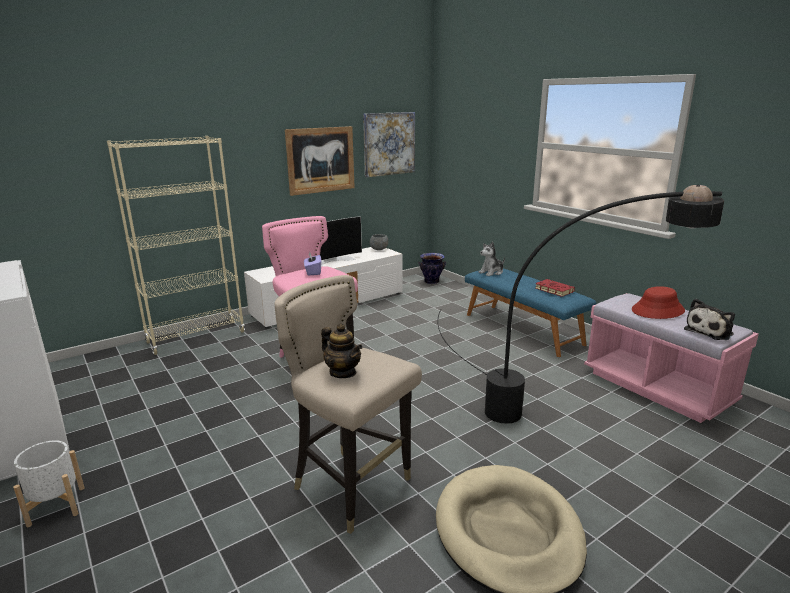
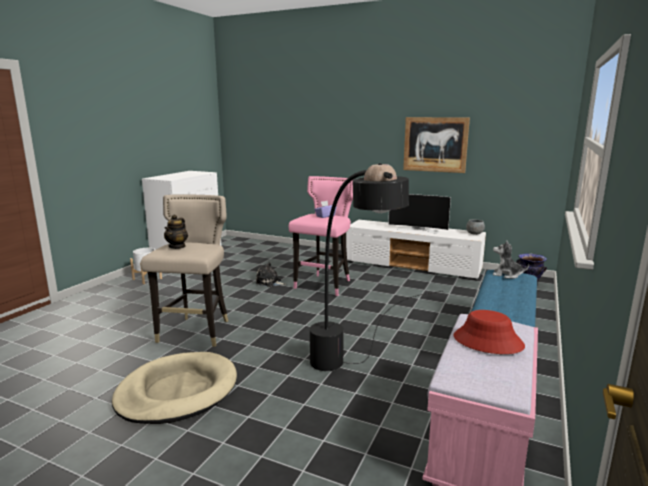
camera: 60 degrees right, 5 degrees down
(196, 337) = (312, 252): beige bookcase -> none
(389, 144) = (512, 136): picture -> none
(553, 290) = (510, 304): red book -> none
(710, 331) = (467, 375): plush toy -> plush toy (269, 282)

